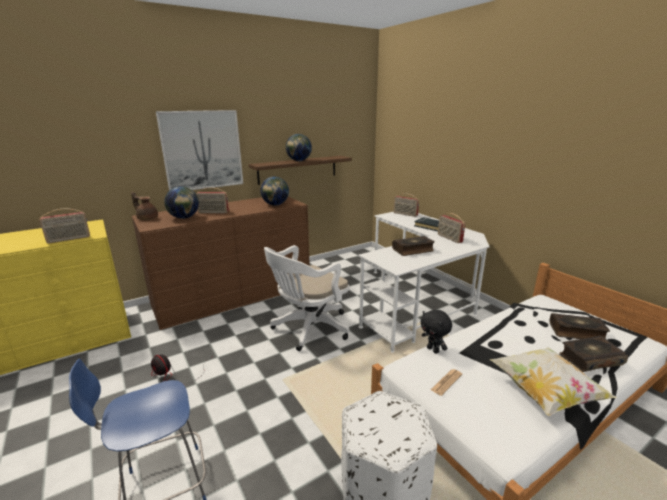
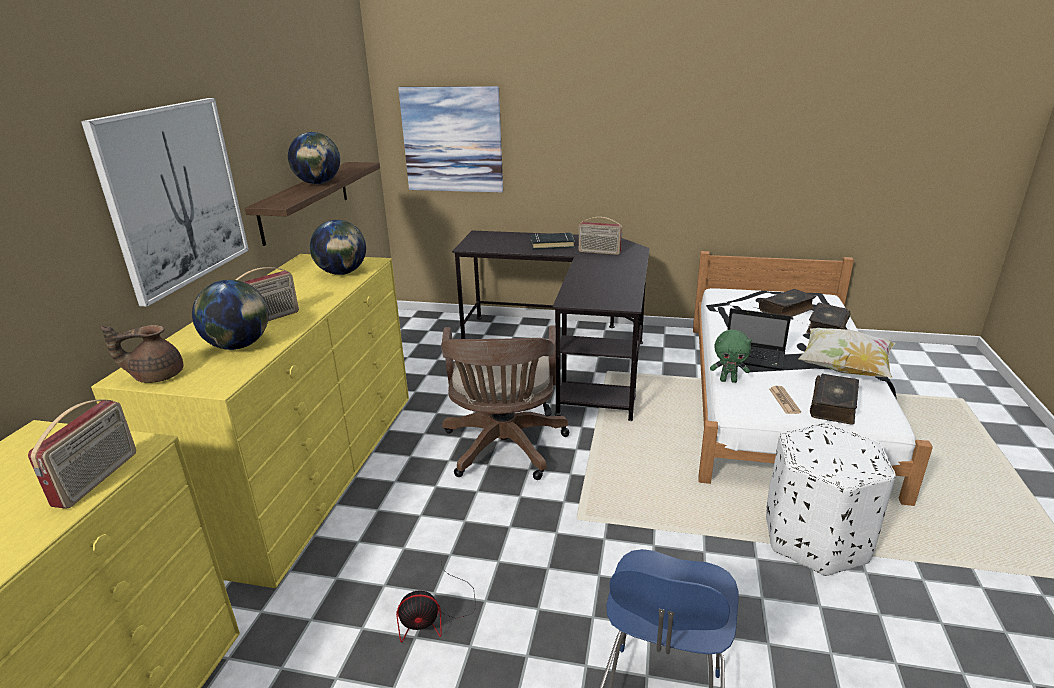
camera: 45 degrees left, 5 degrees up
(233, 294) = (306, 469): brown dresser -> yellow dresser
(308, 329) = (504, 450): white office chair -> brown office chair
(405, 214) = (488, 238): radio -> none
(406, 152) = (452, 140): none -> picture
(413, 250) = (596, 279): book -> book (834, 406)
(419, 301) = (568, 353): white desk -> black desk
(433, 350) = (728, 380): black plush toy -> green plush toy
(481, 347) = (754, 358): none -> laptop

